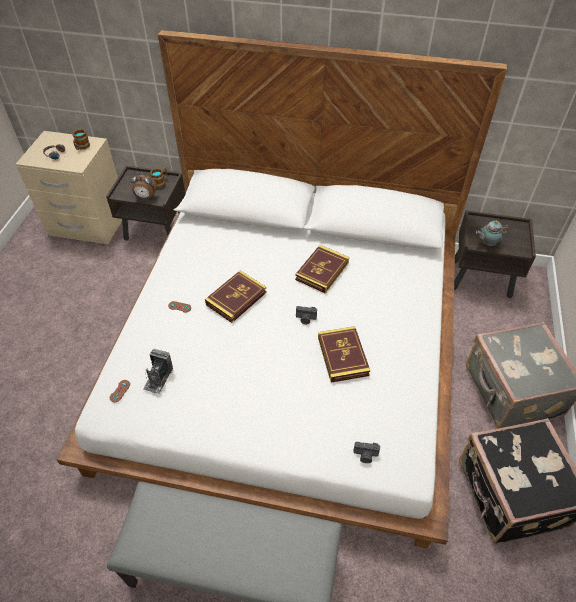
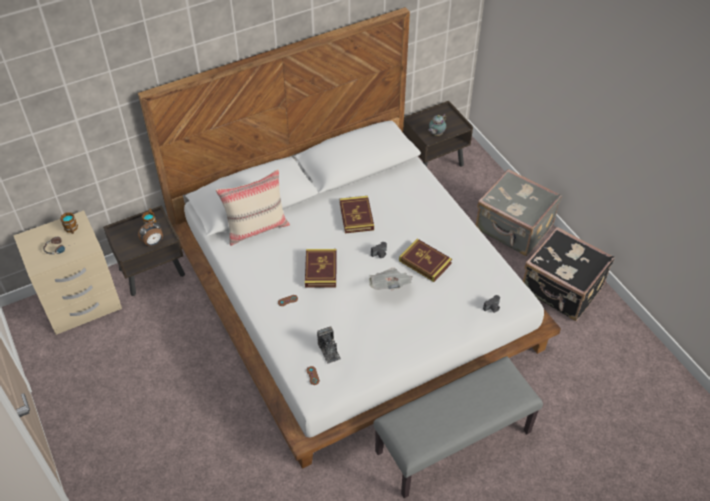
camera: 40 degrees left, 0 degrees up
(226, 230) = (256, 228): none -> beige pillow
(282, 356) = (389, 286): none -> newspaper

